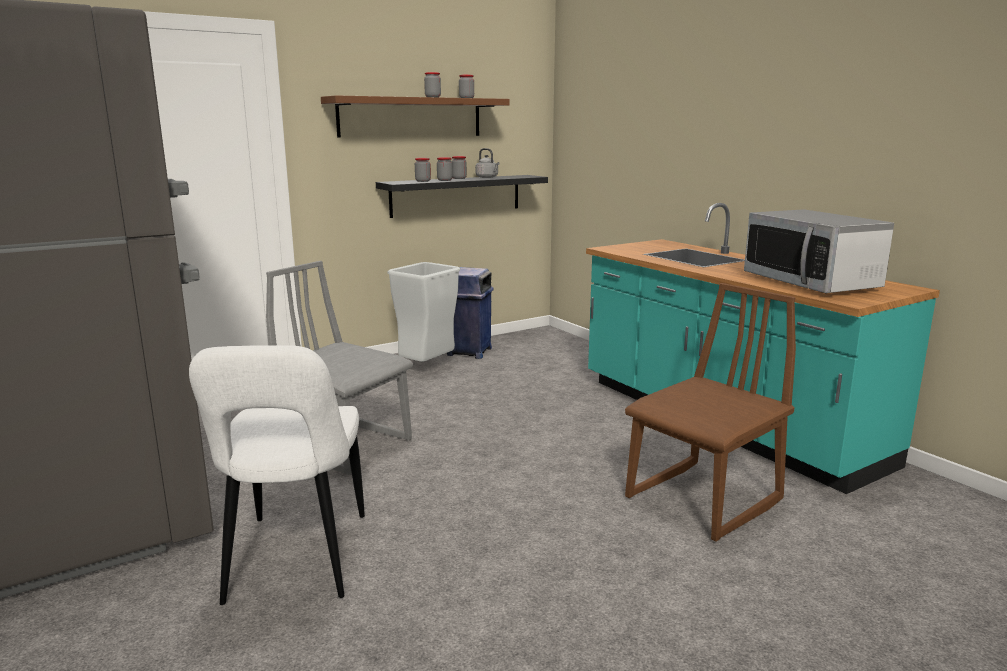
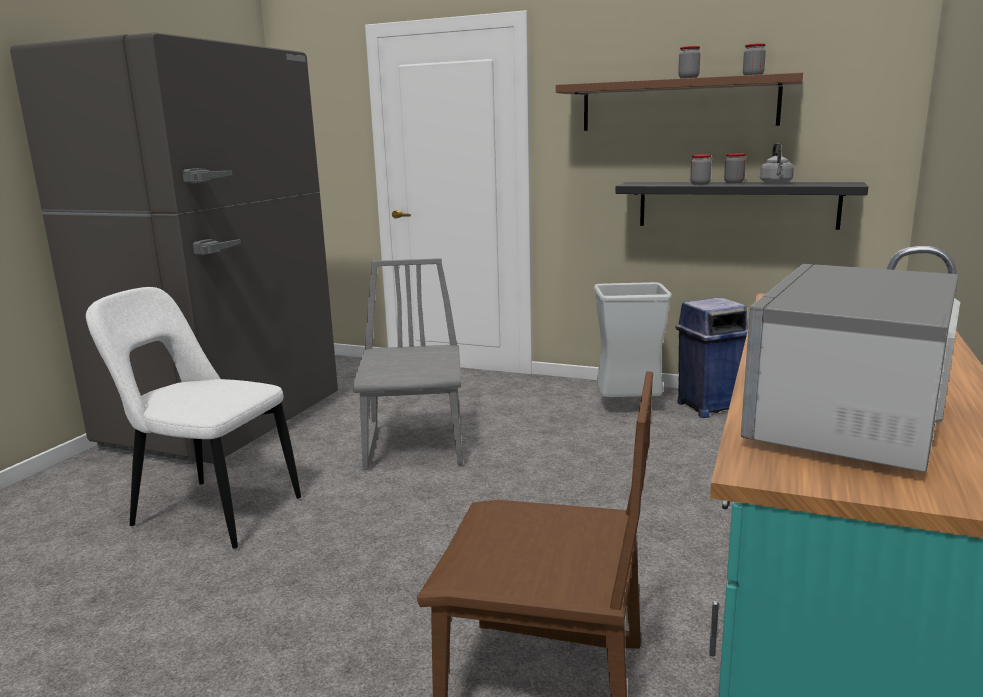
camera: 55 degrees right, 0 degrees up
(296, 562) = (211, 511): white chair -> white chair turned 60 degrees clockwise
(423, 181) = (670, 184): jar -> none

